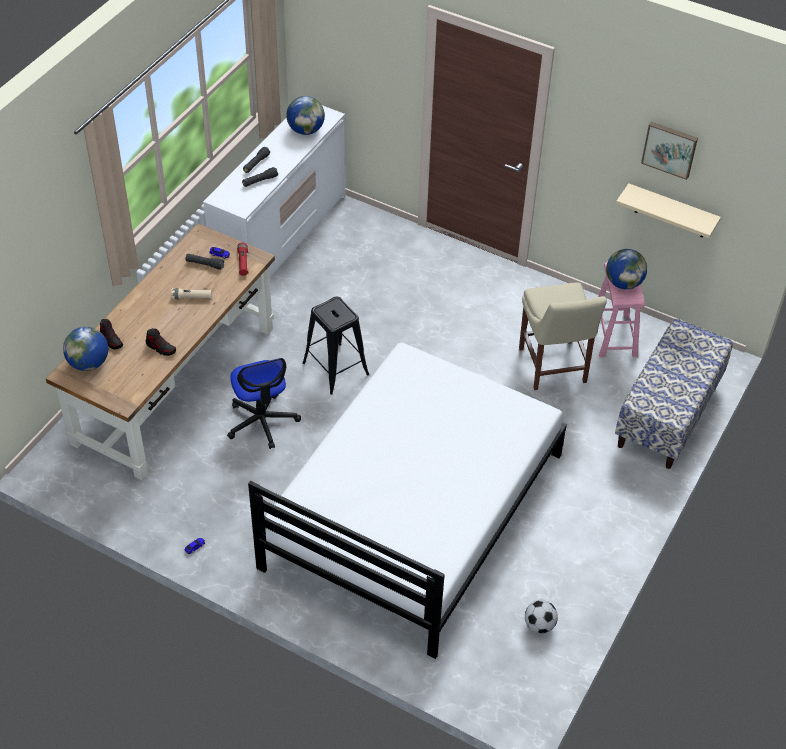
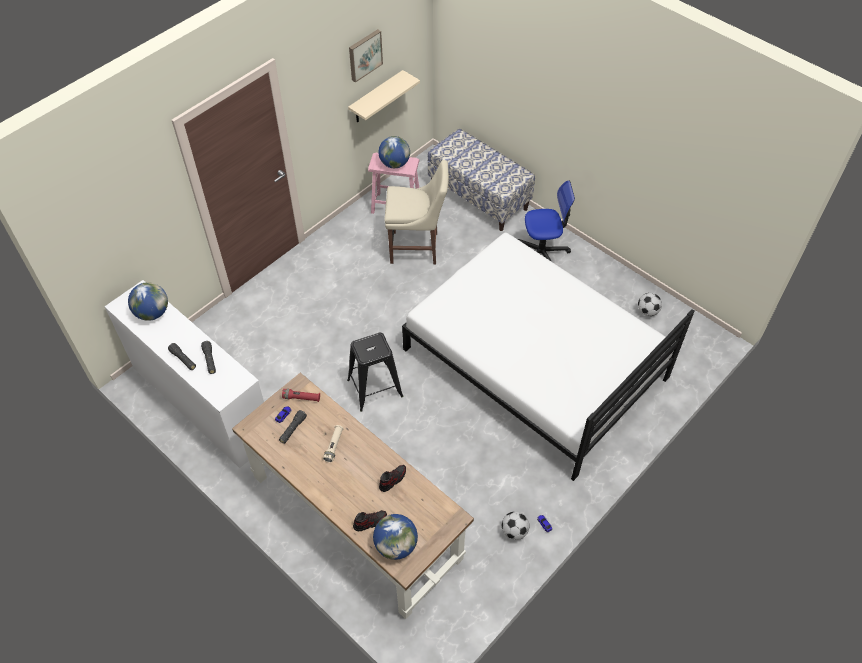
camera: 75 degrees left, 5 degrees up
(181, 520) = (514, 531): none -> football
(262, 421) = (419, 452): office chair -> office chair (542, 254)

